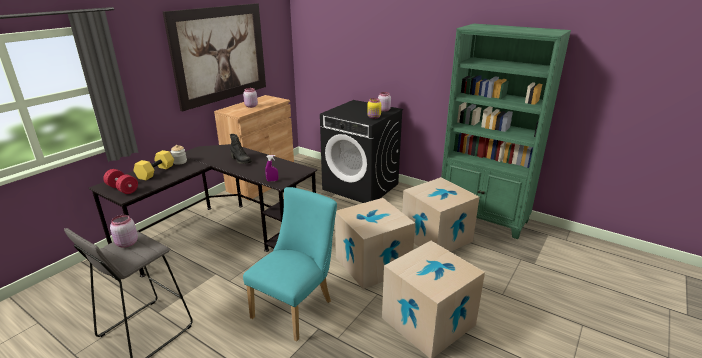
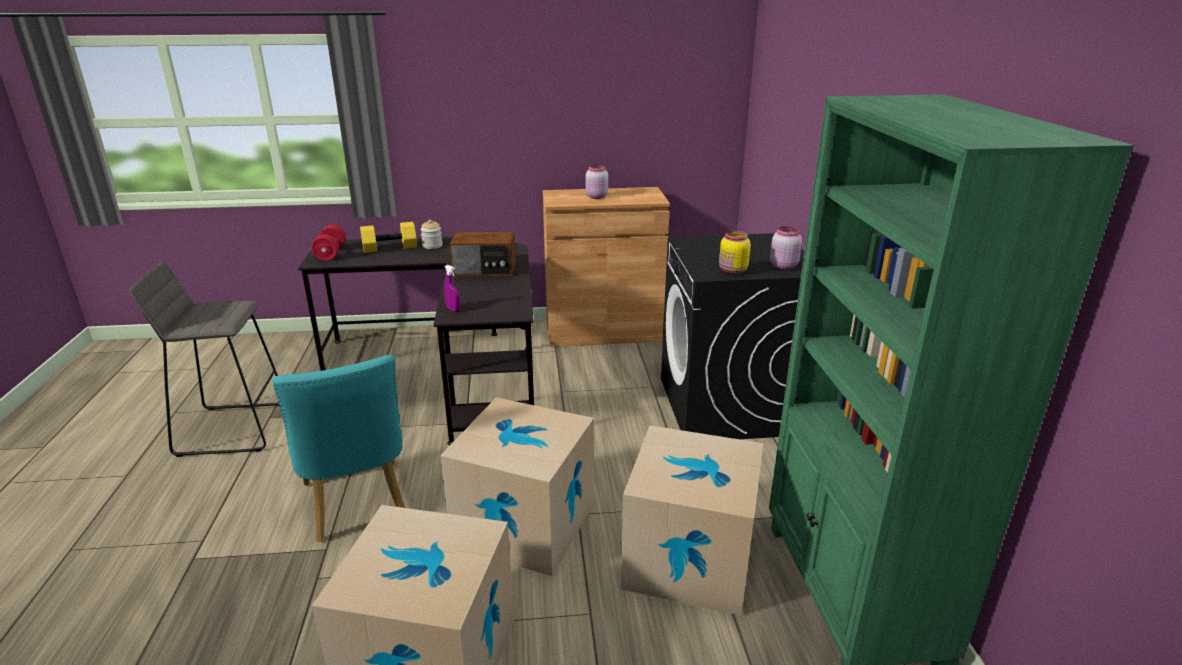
camera: 50 degrees right, 0 degrees up
(126, 243) = (220, 308): pink jar -> none
(220, 54) = (572, 101): picture -> none
(241, 160) = (484, 270): black boot -> radio
(296, 306) = (357, 506): turquoise chair -> turquoise chair turned 75 degrees clockwise

